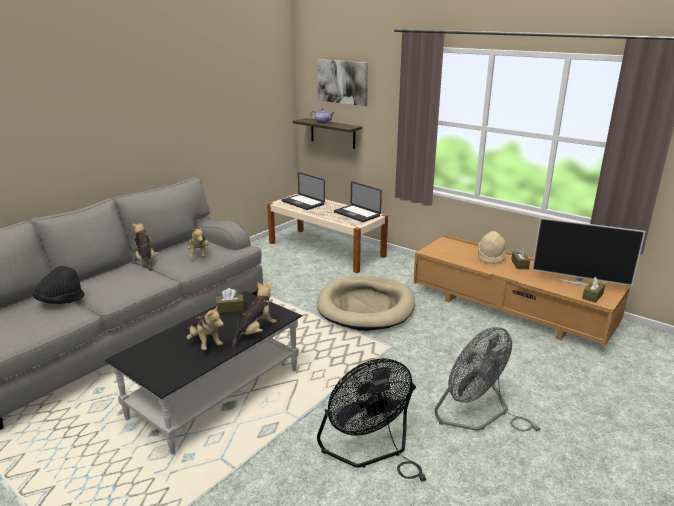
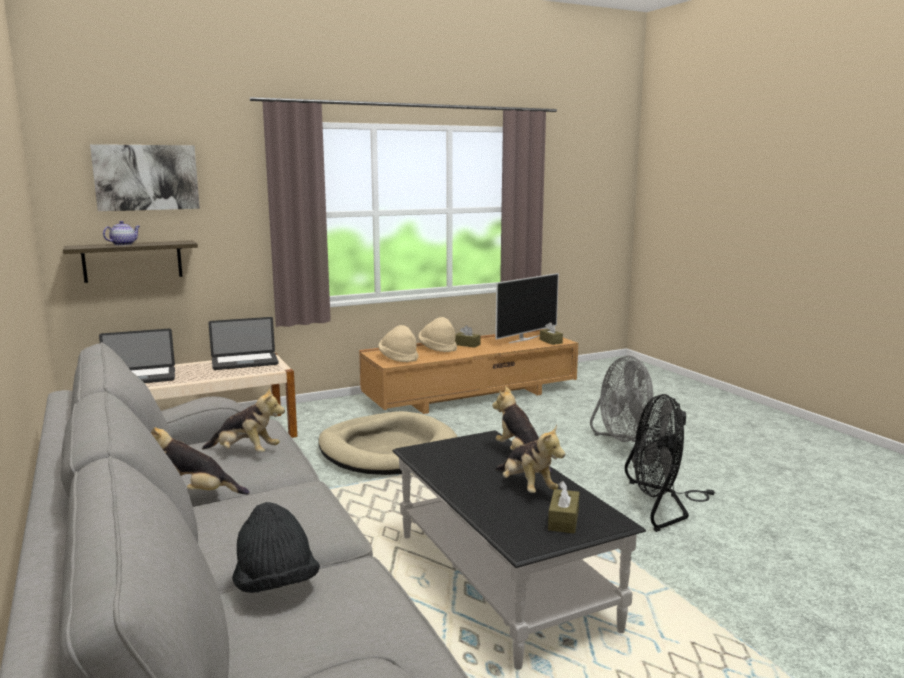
camera: 65 degrees left, 10 degrees down
(205, 343) = (527, 487): plush toy -> plush toy turned 75 degrees clockwise
(230, 308) = (441, 462): brown tissue box -> brown tissue box (563, 520)
(446, 250) = (399, 358): none -> beige hat

